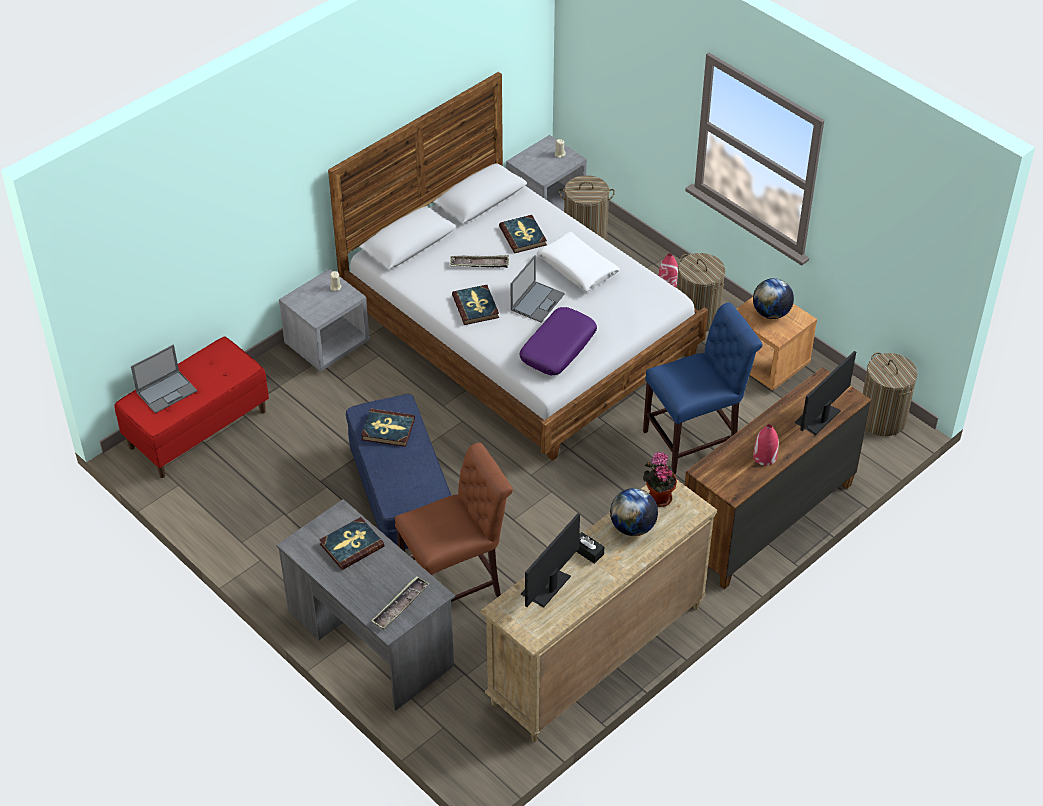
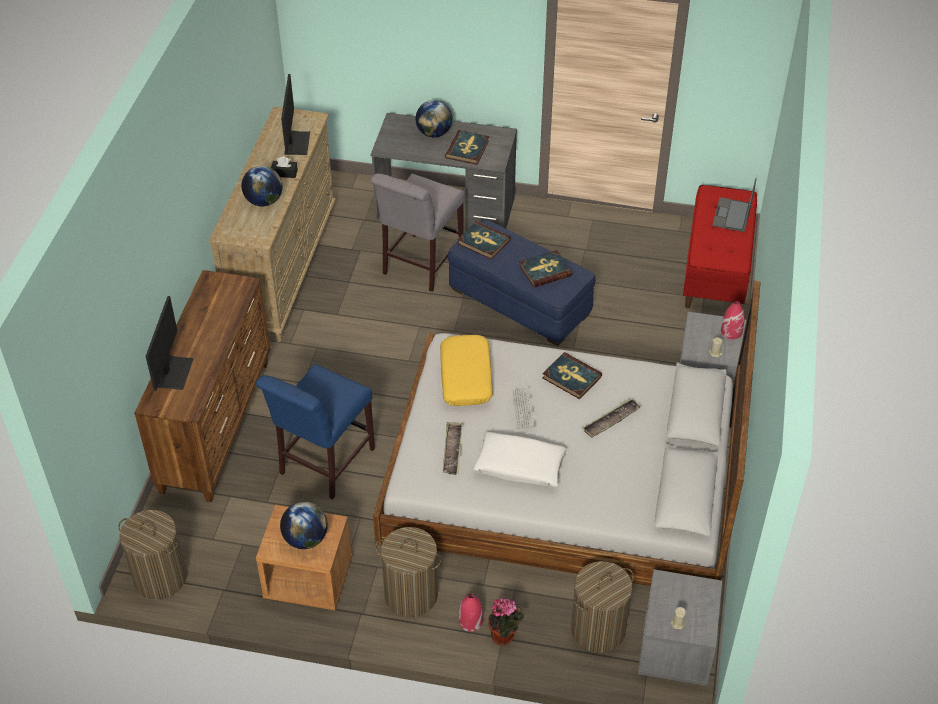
camera: 145 degrees right, 0 degrees up
(365, 585) = (434, 133): none -> globe
(400, 605) = (400, 133): tray -> tray (452, 451)
(456, 584) = (420, 265): brown chair -> grey chair
(523, 236) = (603, 473): book -> book (483, 242)
(537, 301) = (523, 408): laptop -> keyboard
(558, 348) = (466, 377): purple pillow -> yellow pillow
(658, 497) = (260, 228): potted plant -> potted plant (504, 635)
(764, 457) = (201, 317): red vase -> red vase (731, 331)

